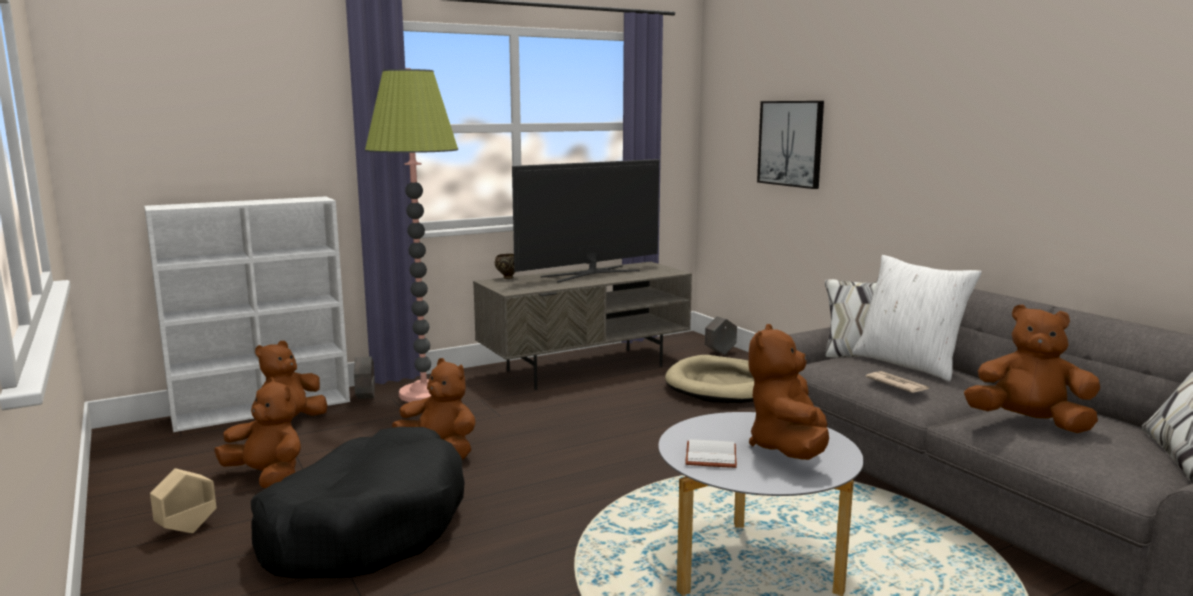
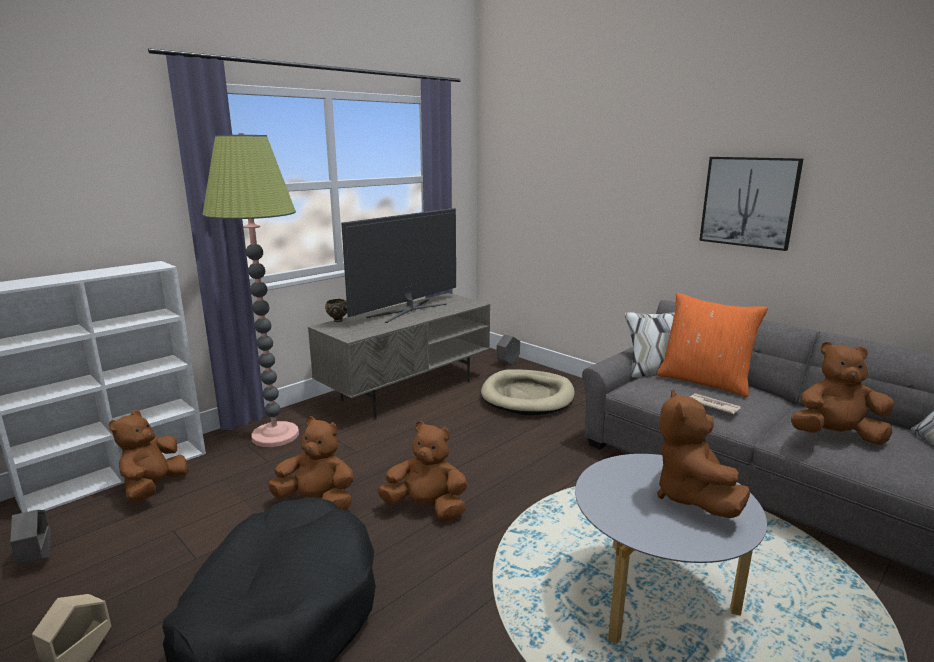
camera: 15 degrees left, 5 degrees up
(267, 478) = (152, 565): brown plush toy -> brown plush toy (426, 508)
(366, 398) = (220, 447): grey planter -> grey planter (37, 559)
(709, 455) = (634, 517): white book -> none
(791, 143) = (567, 194): picture -> picture (749, 202)
(909, 364) = (704, 381): white pillow -> orange pillow

